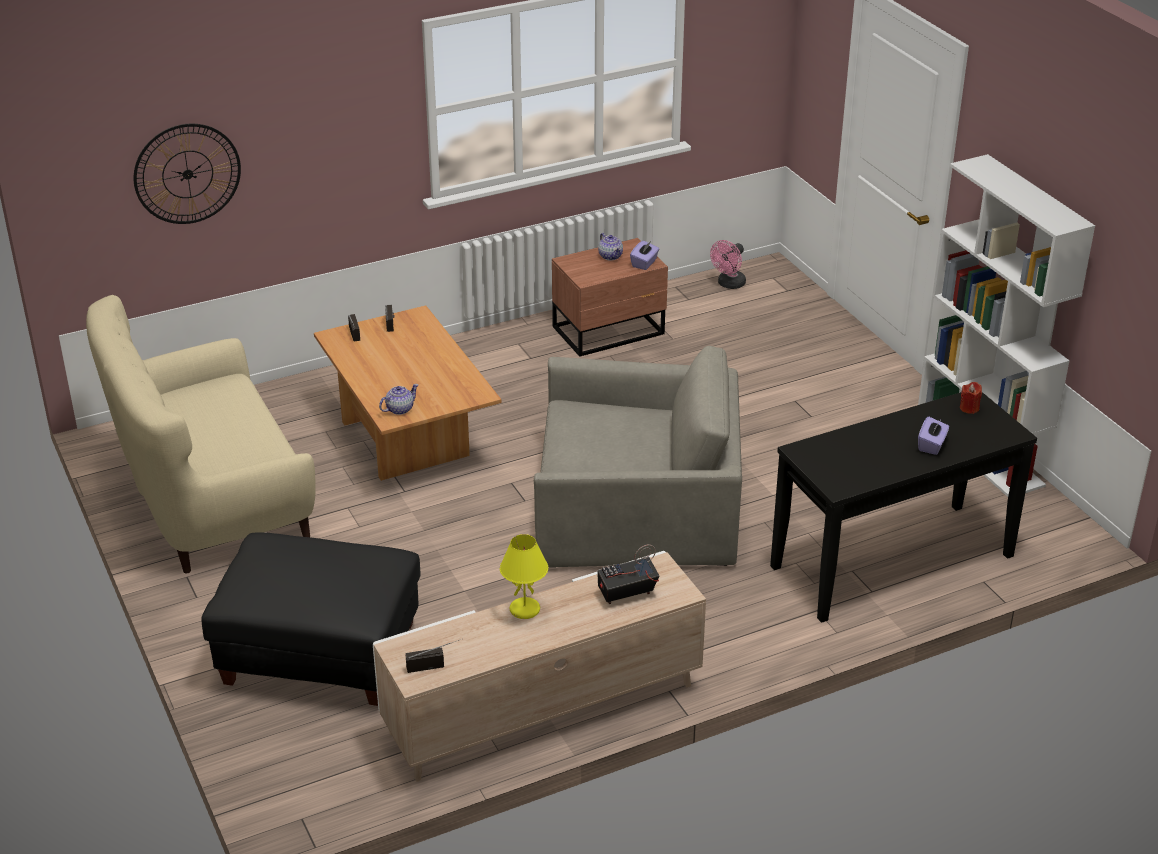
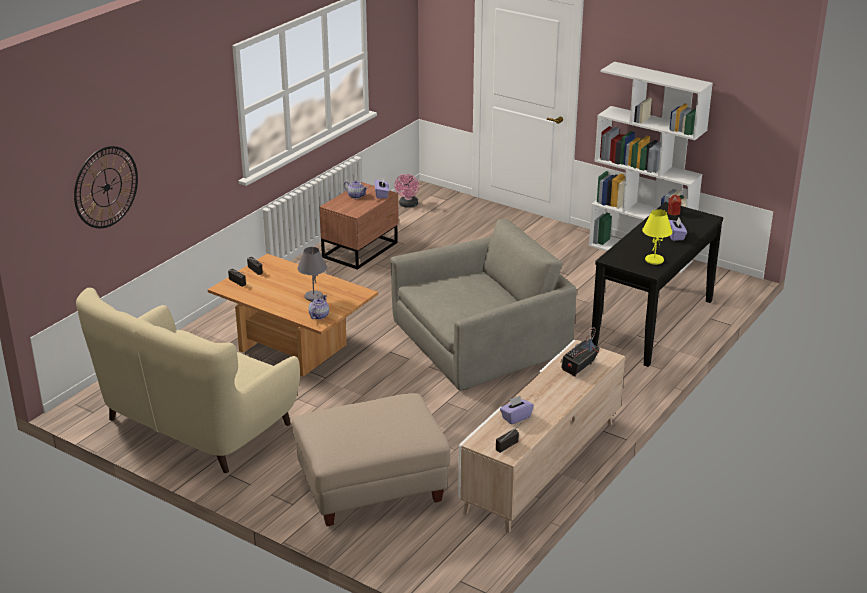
camera: 30 degrees left, 5 degrees down
(320, 655) = (371, 487): black ottoman -> beige ottoman
(419, 381) = (313, 296): none -> grey table lamp
(476, 633) = (516, 417): none -> purple tissue box
(525, 609) = (530, 395): yellow table lamp -> yellow table lamp (654, 260)

